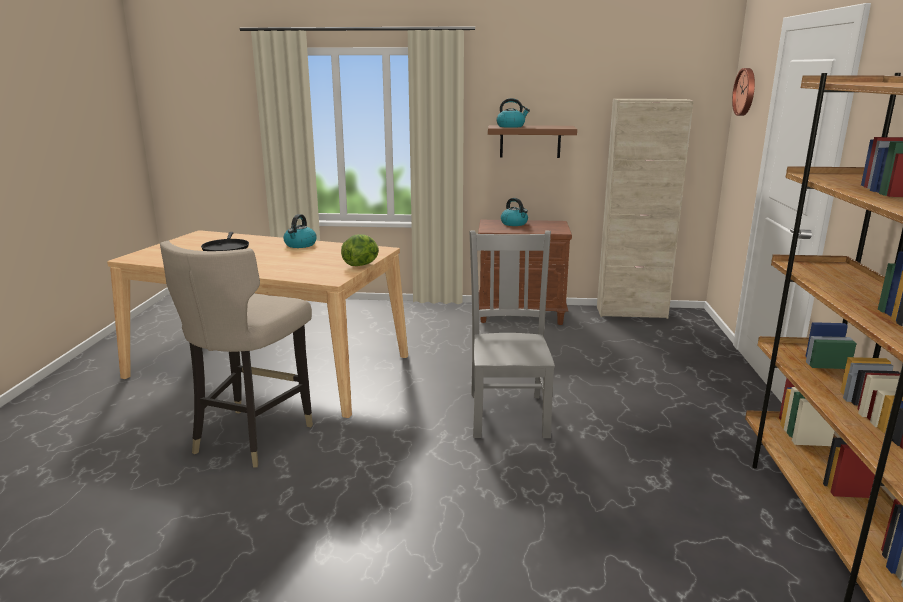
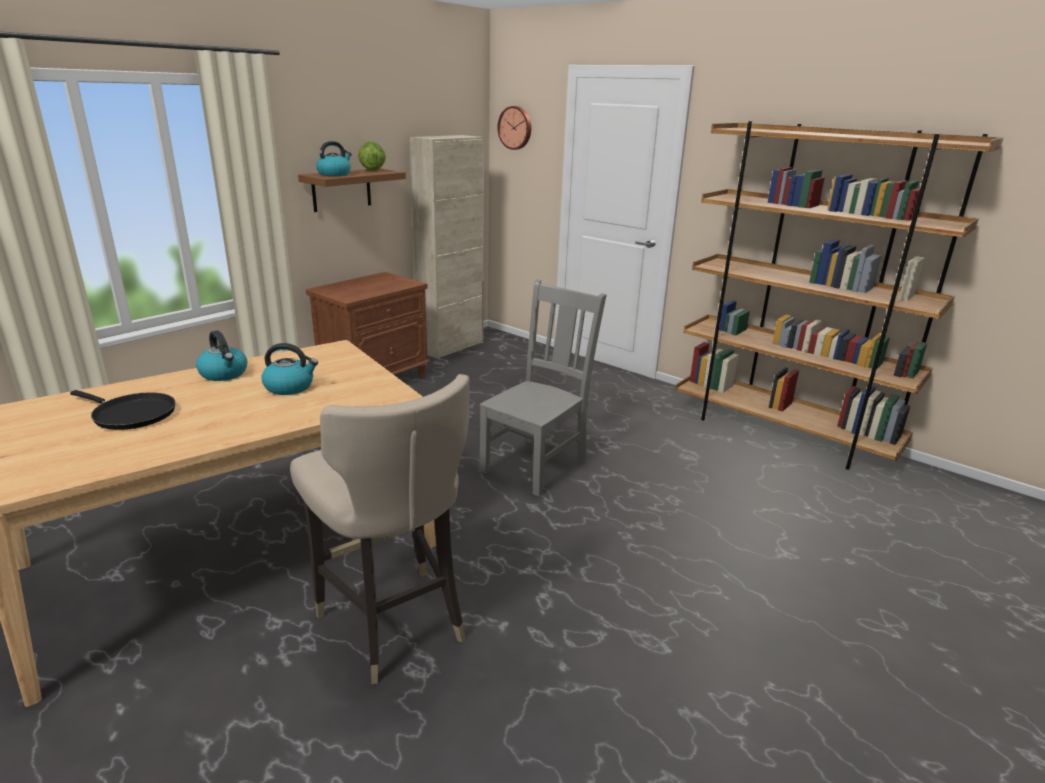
camera: 55 degrees left, 5 degrees up
(362, 265) = (371, 369): lettuce -> lettuce (372, 170)
(508, 413) = (536, 464): grey chair -> grey chair turned 90 degrees clockwise
(514, 224) = (353, 285): kettle -> kettle (290, 387)

